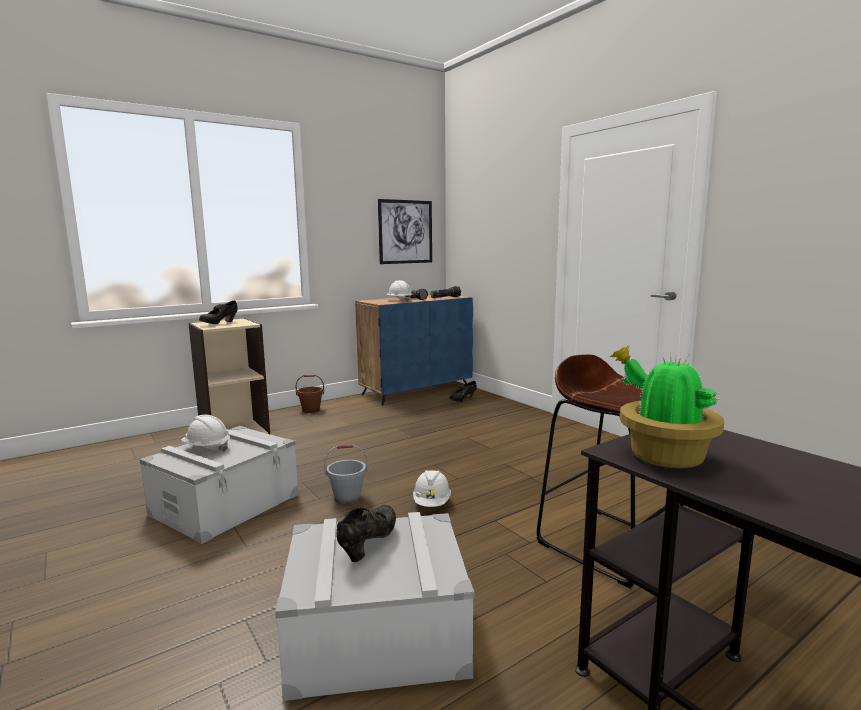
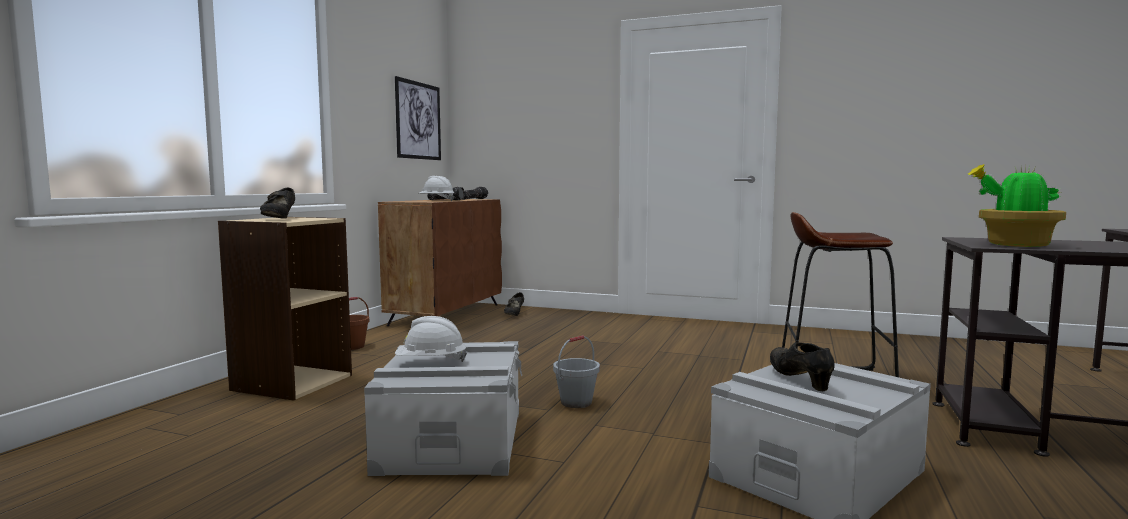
camera: 35 degrees left, 5 degrees down
(416, 391) = (446, 314): blue cabinet -> brown cabinet
(432, 503) = (662, 388): white hard hat -> none

